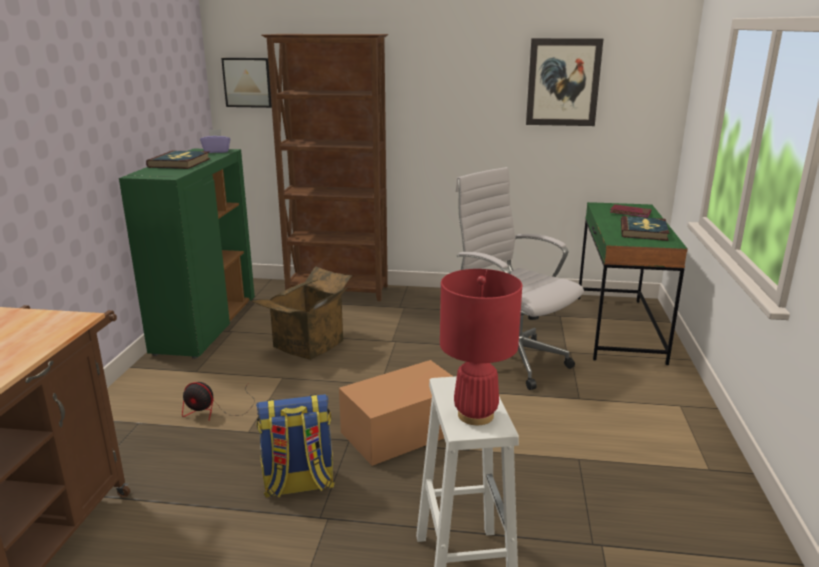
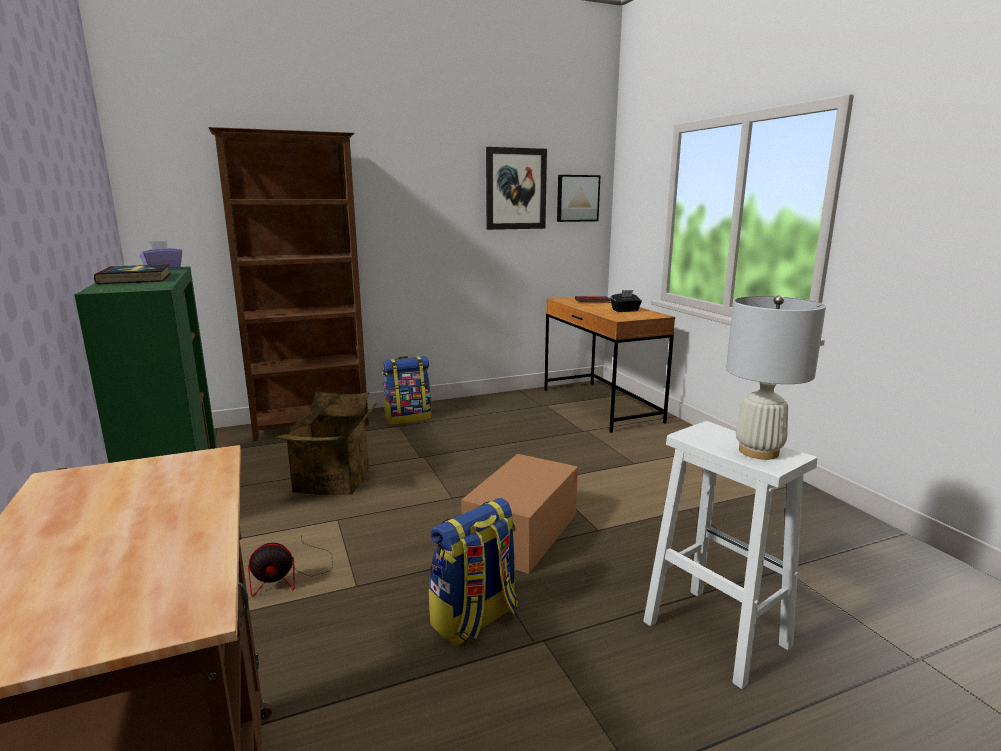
camera: 30 degrees left, 5 degrees down
(248, 82) = (173, 191): picture -> picture (577, 198)
(419, 301) = (408, 418): none -> backpack
(476, 415) = (758, 451): red table lamp -> white table lamp
(511, 360) = (547, 447): white office chair -> none
(618, 328) = (600, 405): green desk -> brown desk
(644, 231) = (625, 310): book -> black tissue box

